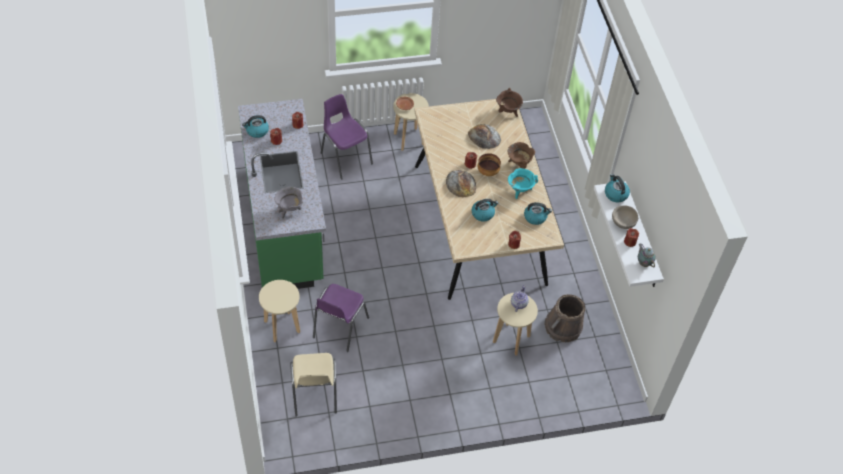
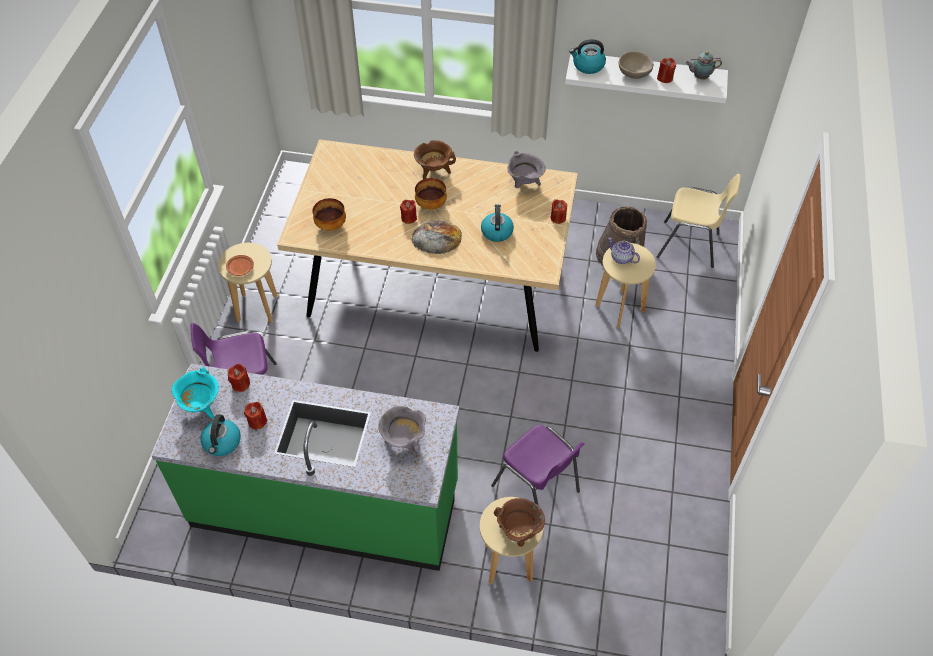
camera: 65 degrees left, 0 degrees up
(314, 395) = (636, 554): beige chair -> beige chair (690, 245)
(443, 128) = (331, 225): none -> bowl
(484, 137) = (370, 189): bread -> none
(508, 112) = (341, 153): brown cooking pot -> brown cooking pot (518, 532)
(520, 191) = (476, 184): turquoise cooking pot -> turquoise cooking pot (202, 406)
(535, 217) = (524, 184): kettle -> grey cooking pot

